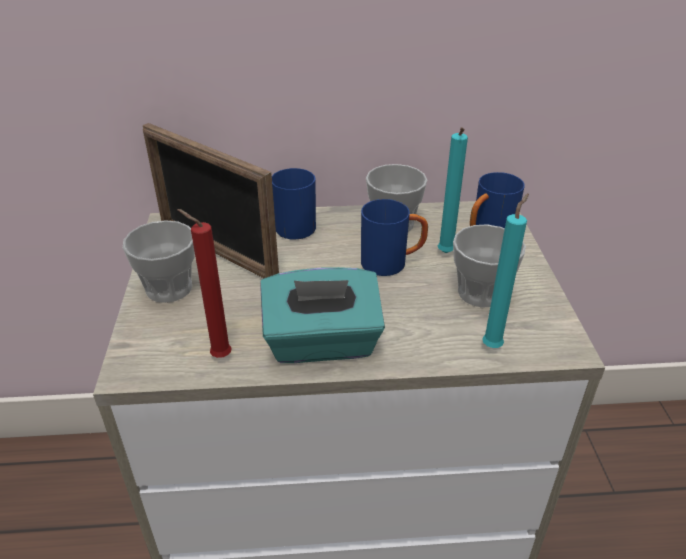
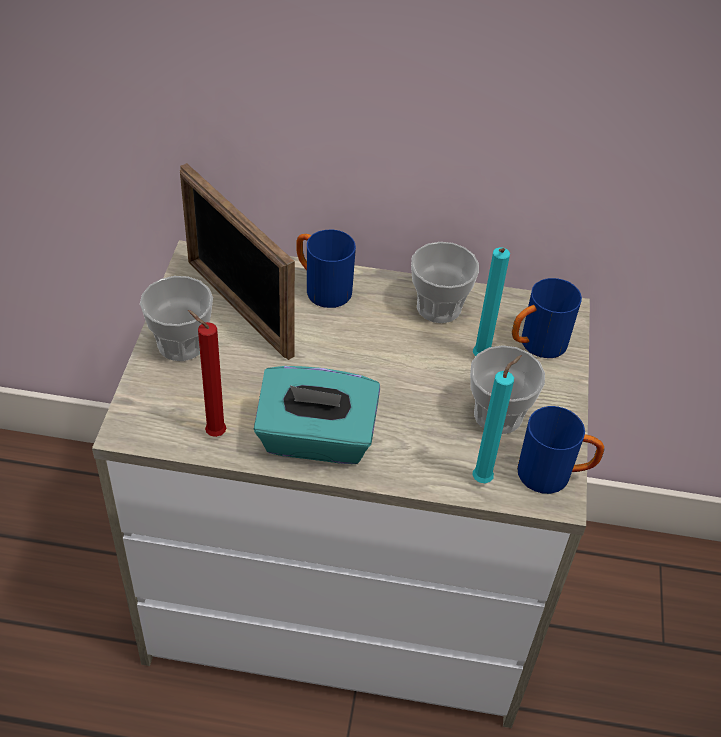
camera: 10 degrees right, 10 degrees up
(392, 263) = (418, 359): blue mug -> blue mug (554, 475)

